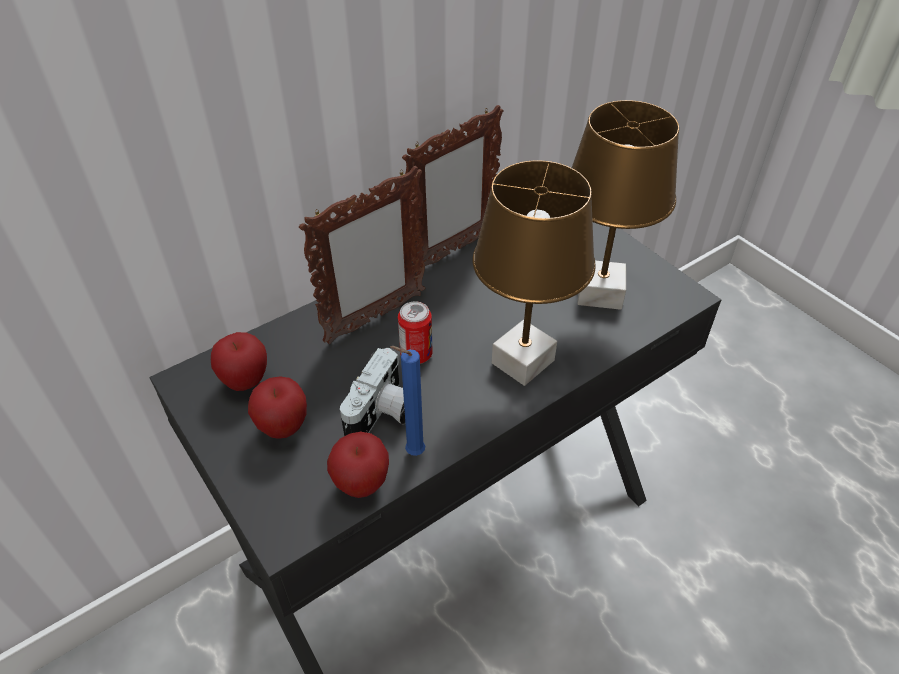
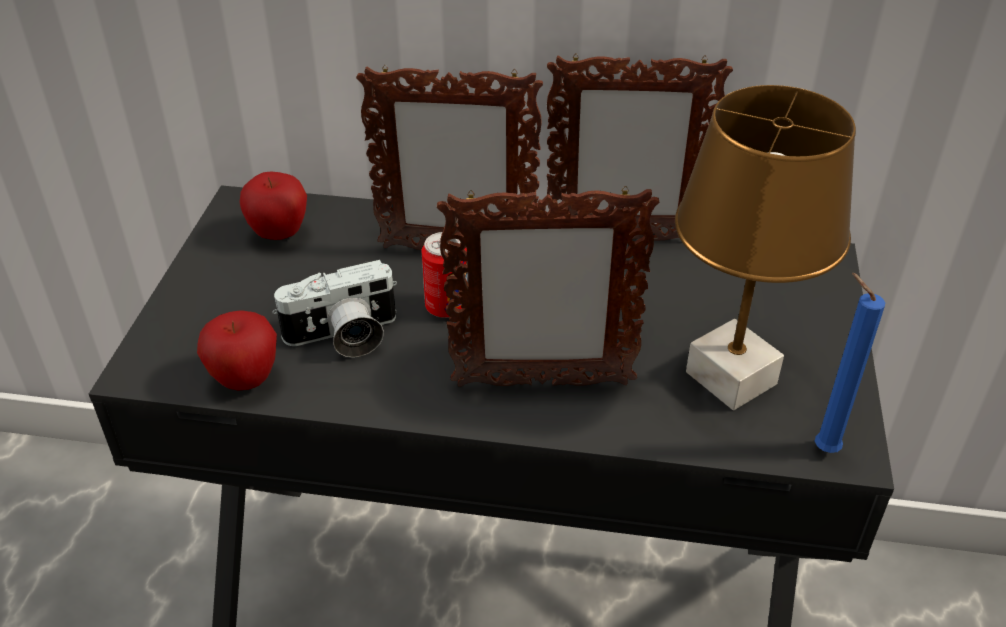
camera: 45 degrees right, 5 degrees down
(283, 427) = (254, 290): apple -> none
(412, 452) = (320, 386): blue candle -> blue candle (821, 448)
(522, 361) = (541, 383): brown table lamp -> picture frame

